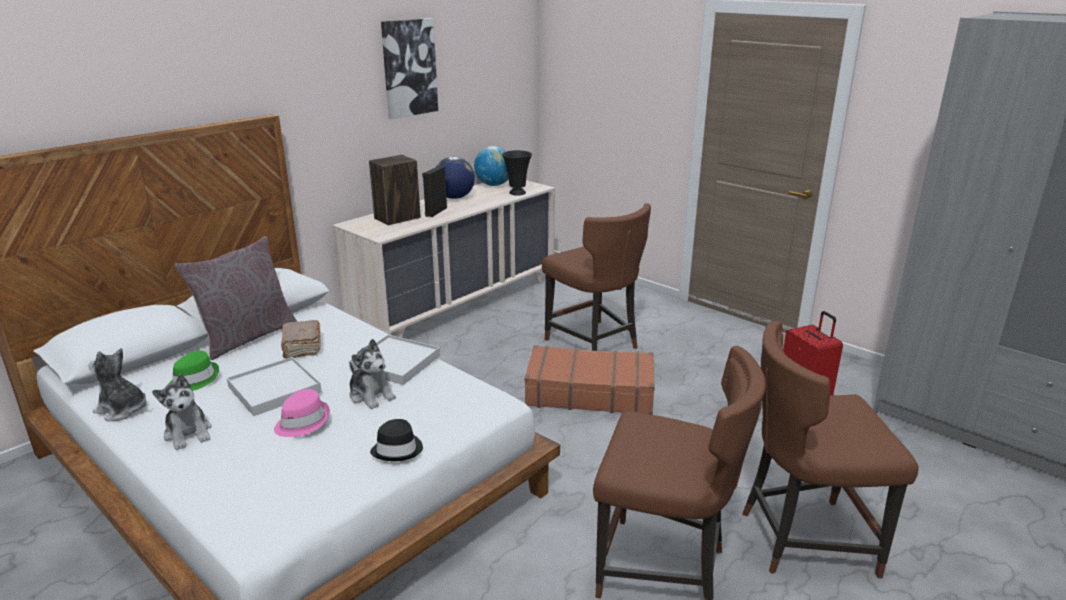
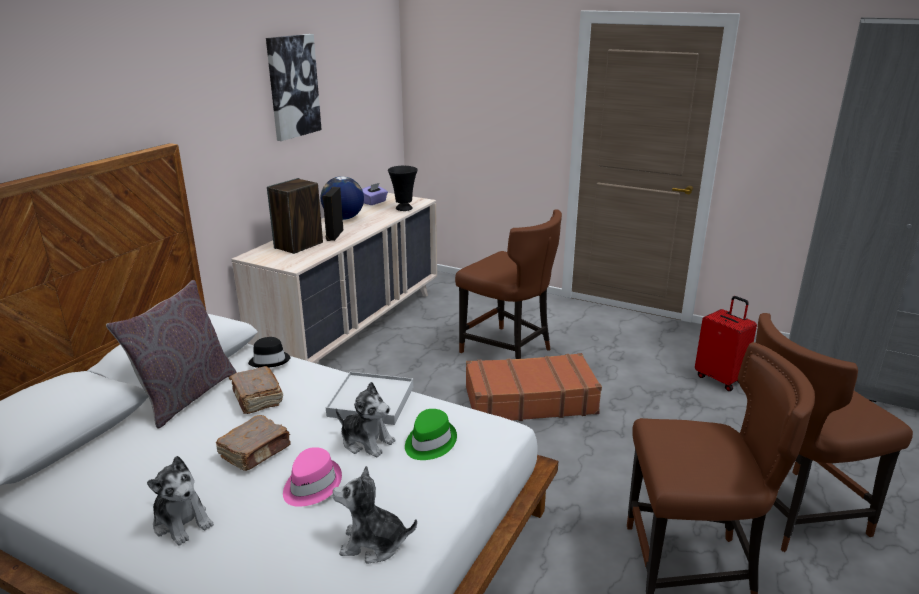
camera: 15 degrees left, 0 degrees up
(122, 410) = (80, 506): plush toy -> plush toy (373, 544)
(194, 380) = (151, 455): green hat -> green hat (429, 442)
(275, 389) = (256, 452): white tray -> brown book
(398, 449) = (433, 498): black hat -> black hat (270, 360)
(494, 185) = (374, 202): globe -> purple tissue box

